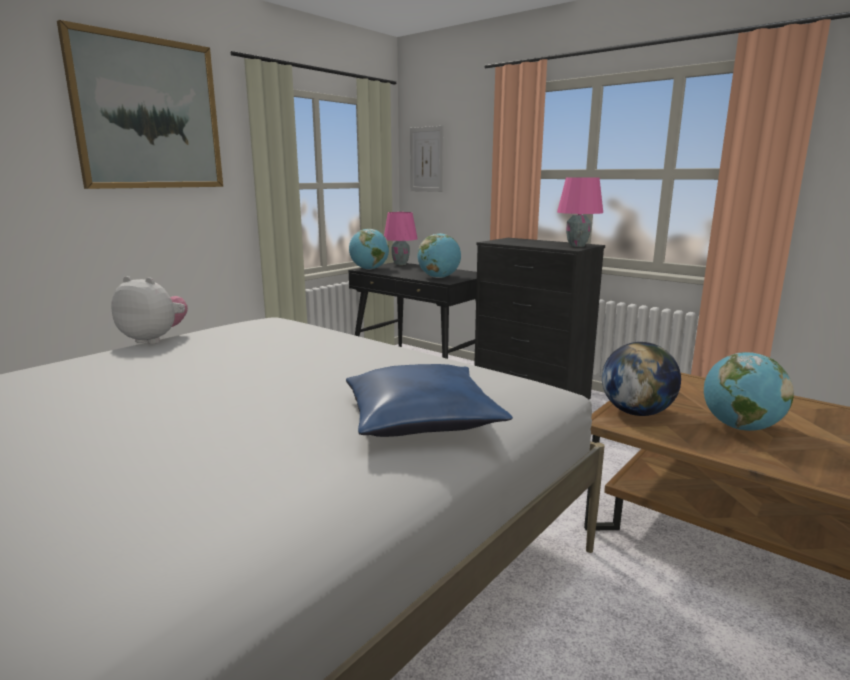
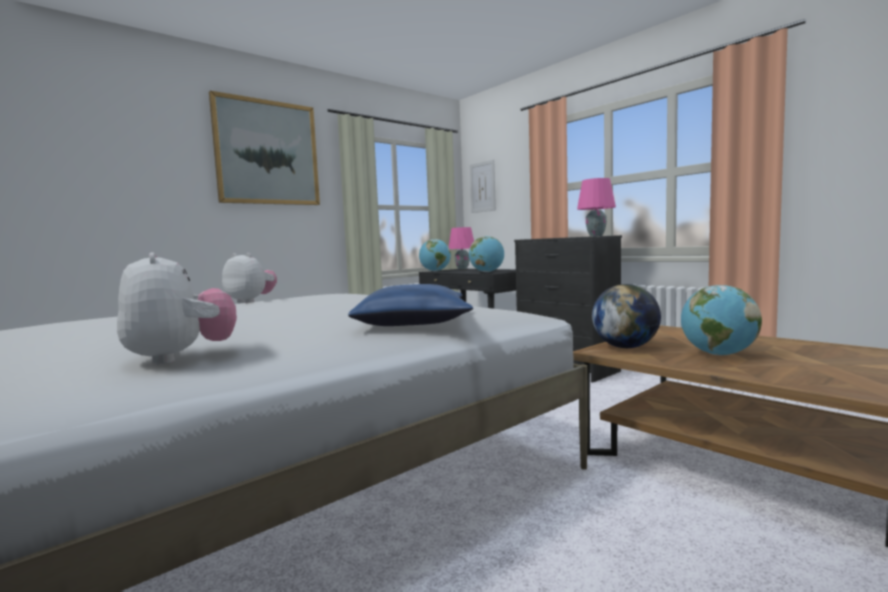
camera: 10 degrees right, 10 degrees down
(161, 531) = (181, 358): none -> plush toy

